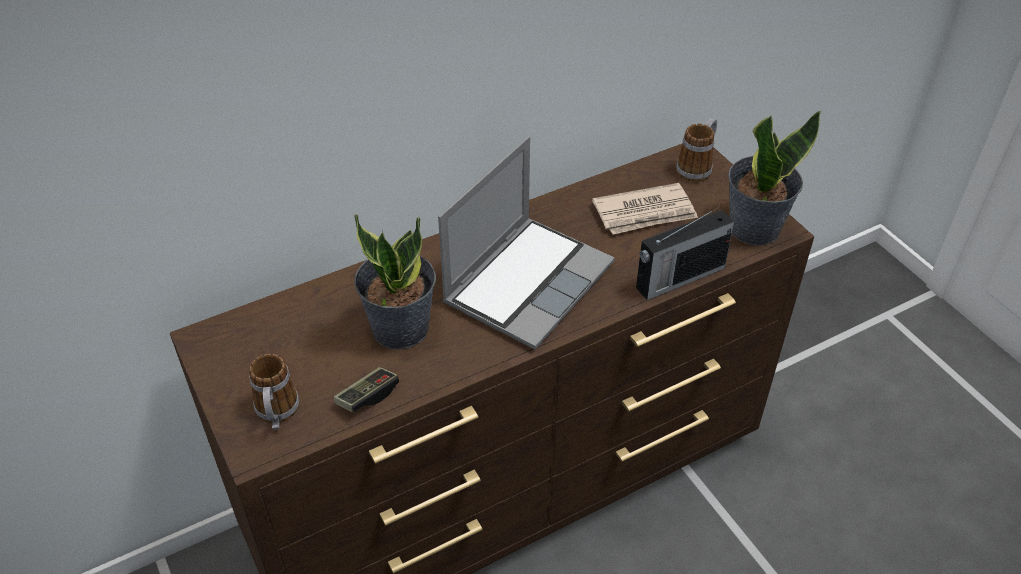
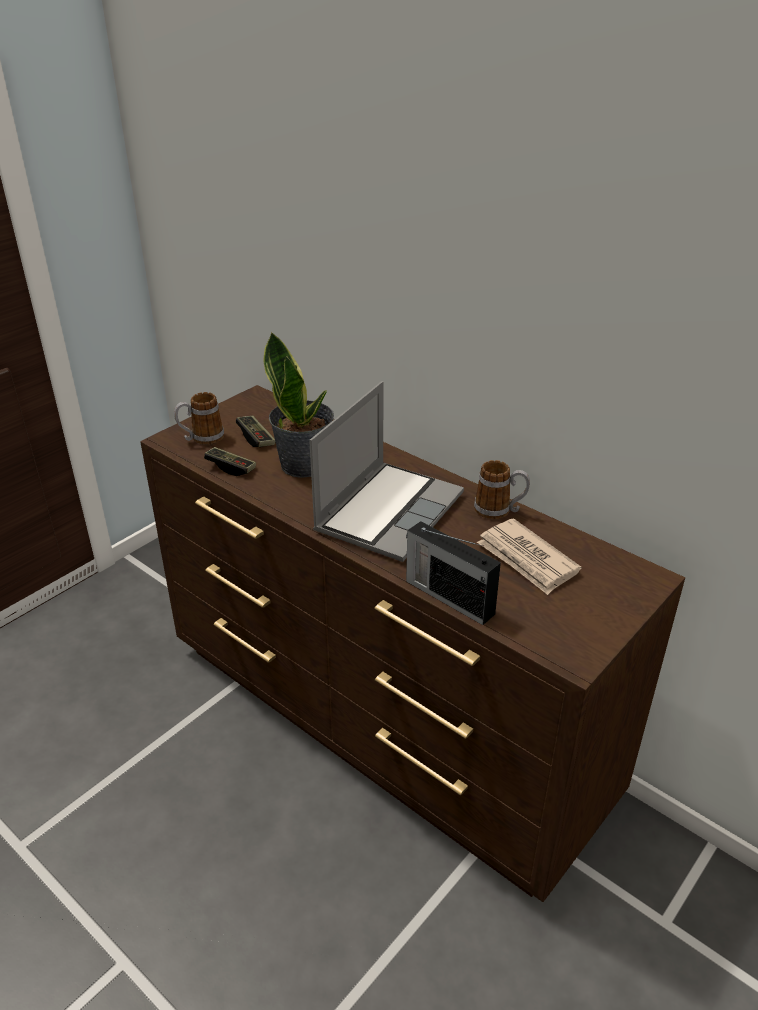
camera: 70 degrees right, 10 degrees down
(312, 359) = (256, 438): none -> game controller
(528, 282) = (388, 511): laptop -> laptop turned 75 degrees counterclockwise
(697, 167) = (627, 582): mug -> mug (499, 511)
(753, 227) = (561, 637): potted plant -> none

